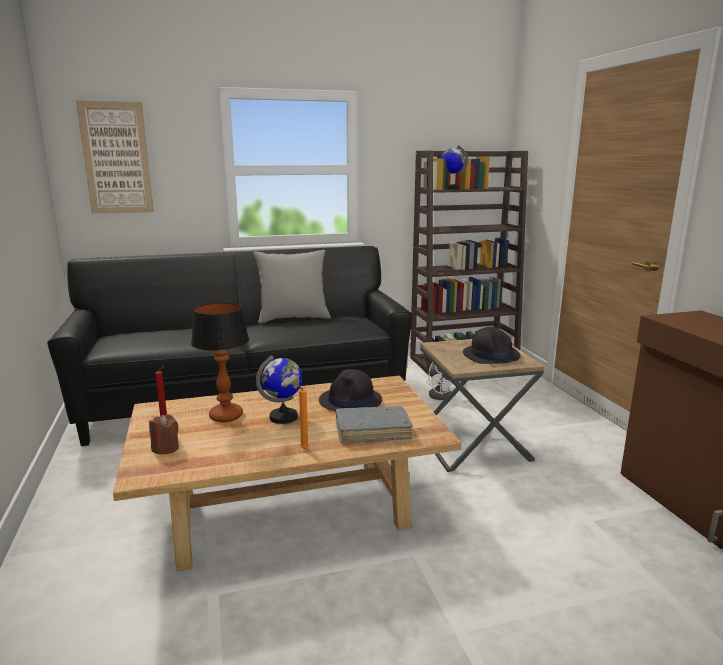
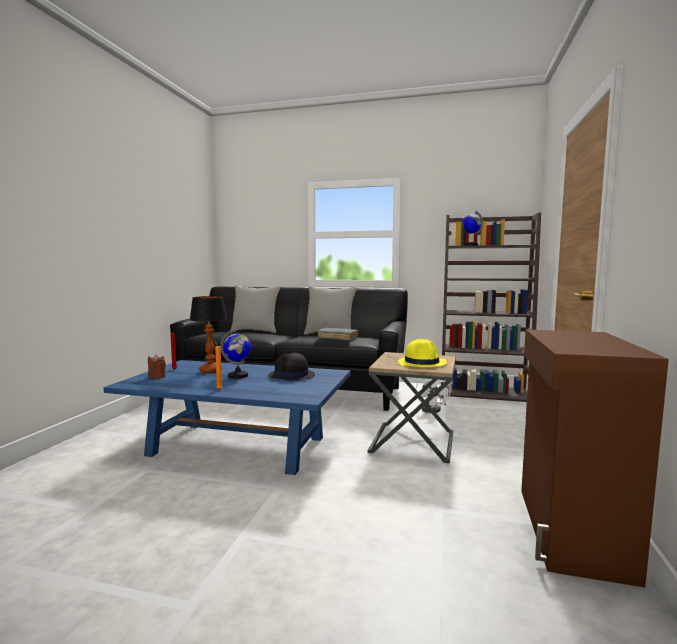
camera: 30 degrees right, 10 degrees down
(116, 158) = (248, 228): picture -> none
(174, 327) = (255, 331): none -> grey pillow
(290, 510) = (238, 446): beige coffee table -> blue coffee table
(372, 431) = (273, 390): grey book -> grey book (337, 338)
(491, 355) = (422, 363): black hat -> yellow hat

